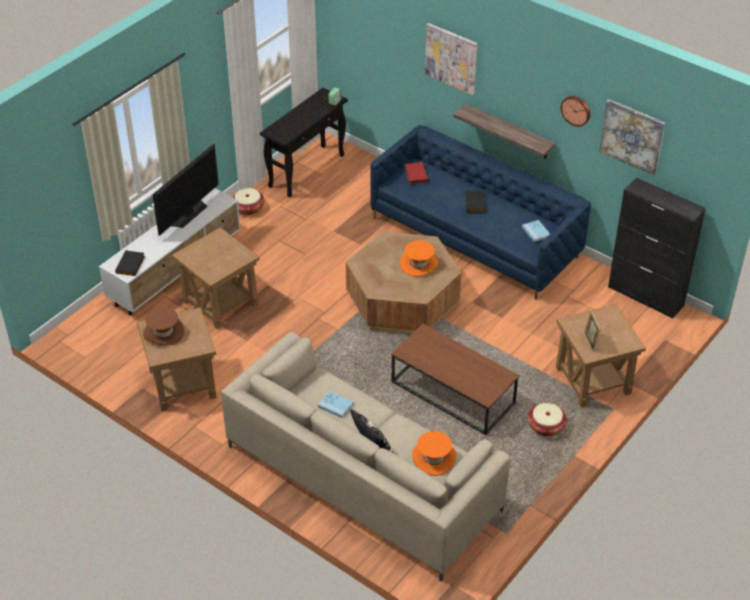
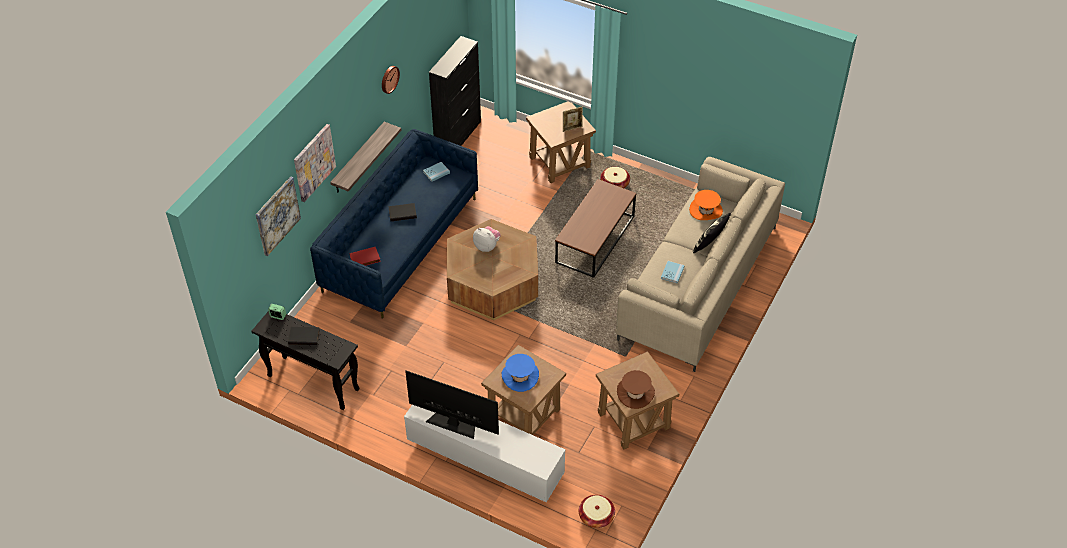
camera: 100 degrees left, 5 degrees up
(131, 265) = (539, 453): black book -> black book (304, 336)
(217, 253) = (520, 376): none -> blue hat
(248, 208) = (380, 420): basket -> basket (596, 517)
(419, 264) = (487, 246): orange hat -> plush toy
(632, 136) = (418, 49): picture -> picture (277, 215)

